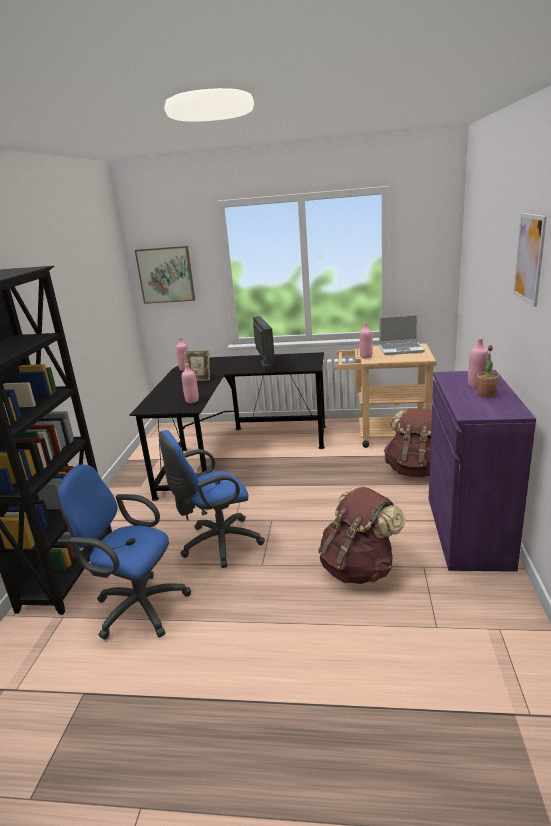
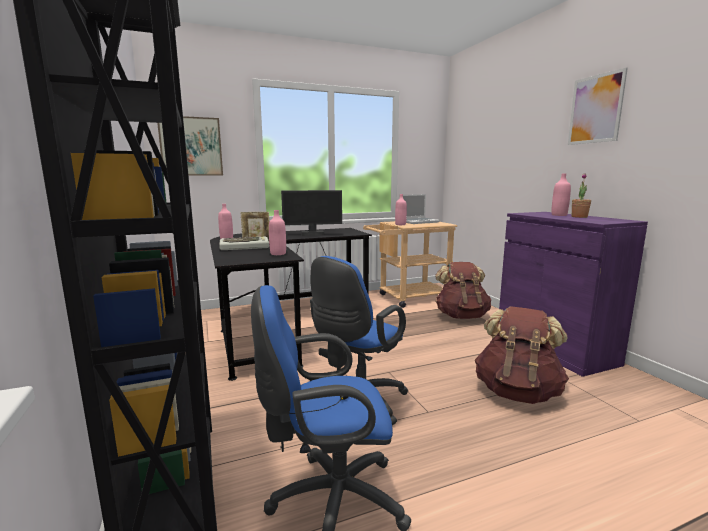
camera: 30 degrees left, 10 degrees down
(181, 386) = (245, 247): none -> keyboard
(265, 366) = (312, 235): monitor -> monitor turned 120 degrees clockwise

